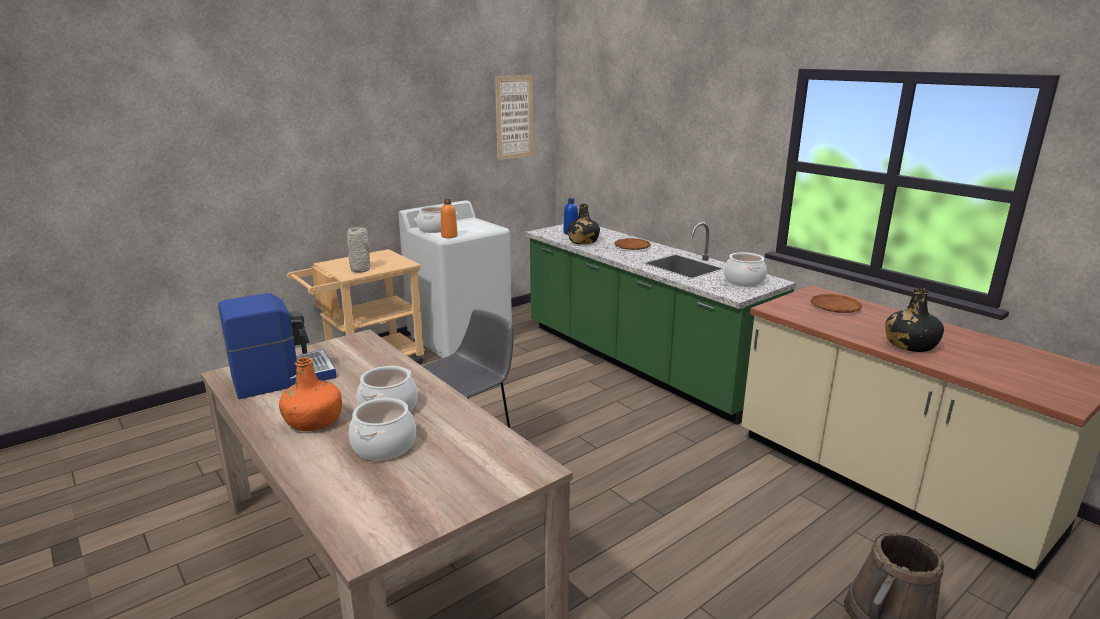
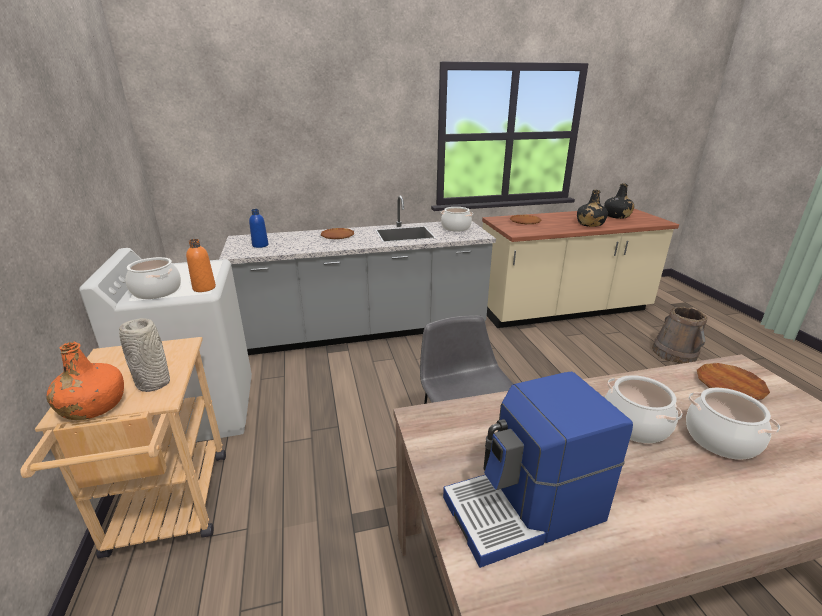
camera: 65 degrees left, 5 degrees up
(282, 377) = (526, 510): coffee machine -> coffee machine turned 105 degrees counterclockwise
(314, 421) = (668, 488): orange bottle -> orange bottle (93, 406)
(485, 457) = (730, 385): none -> brown plate
(514, 117) = (113, 130): picture -> none
(582, 242) = (295, 247): black bottle -> black bottle (616, 216)
(638, 363) = (365, 331): green counter -> grey counter

